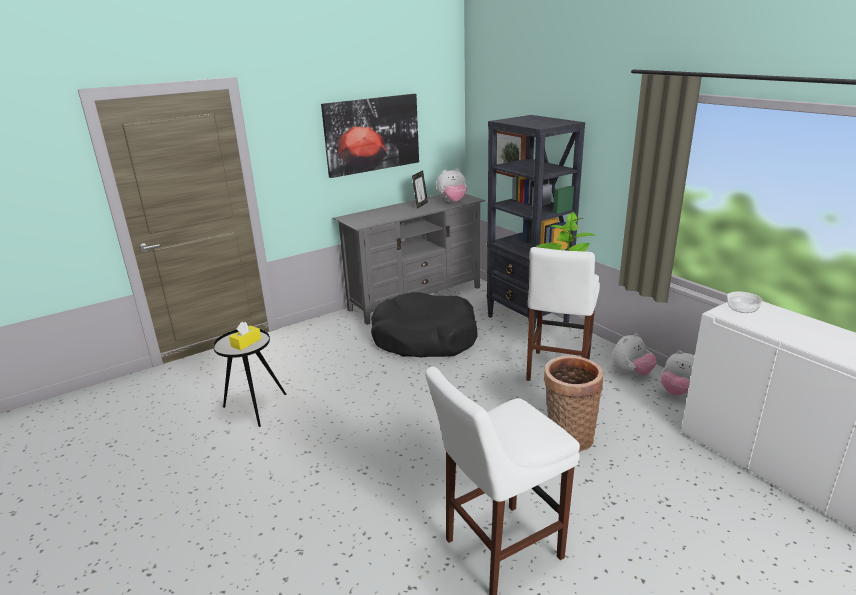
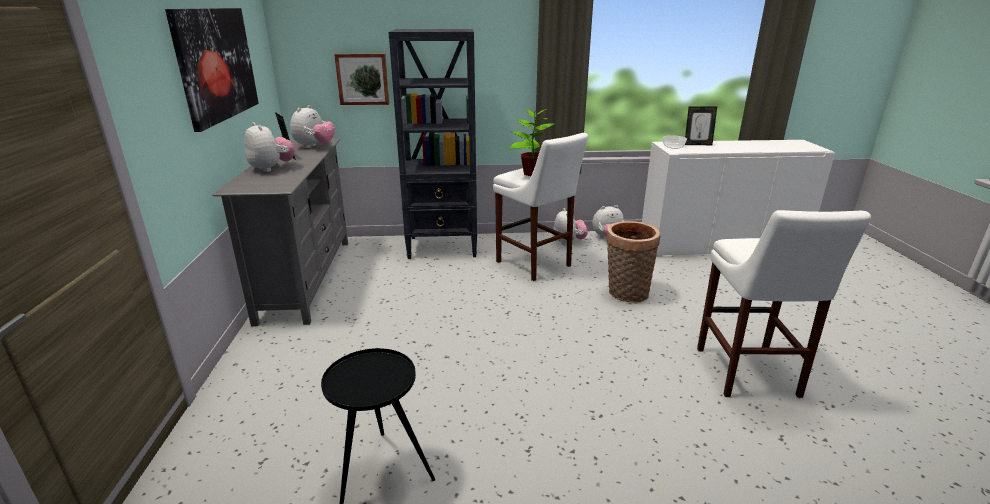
camera: 60 degrees left, 0 degrees up
(246, 342) = (374, 374): yellow tissue box -> none
(391, 210) = (272, 168): none -> plush toy
(424, 338) = (395, 301): black dog bed -> none
(787, 319) = (697, 144): none -> picture frame

